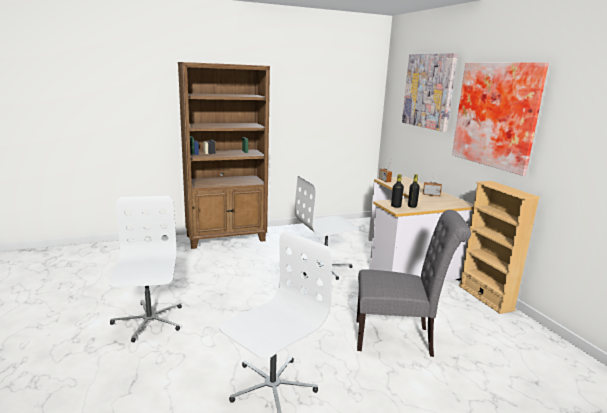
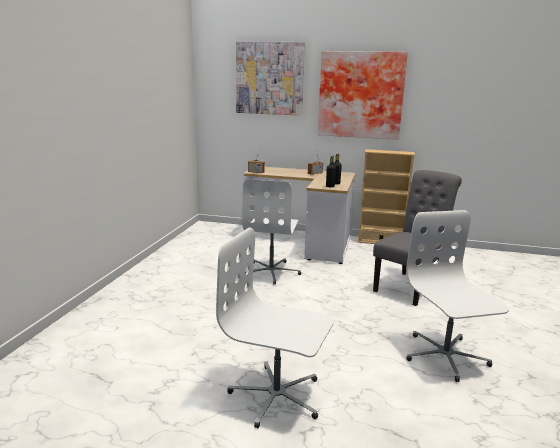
camera: 55 degrees left, 0 degrees up
(226, 238) = (127, 294): brown bookcase -> none

